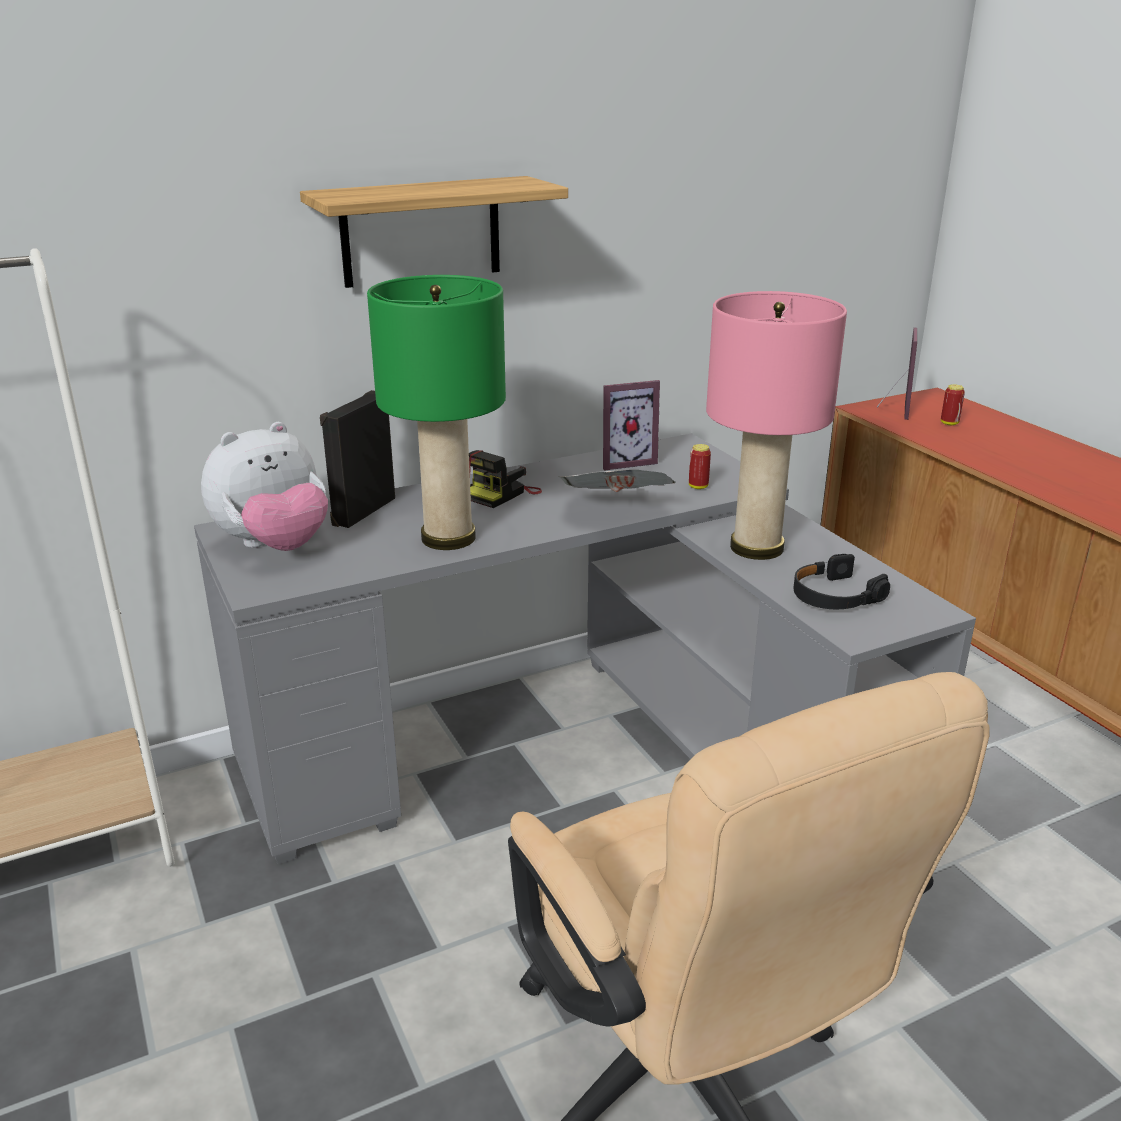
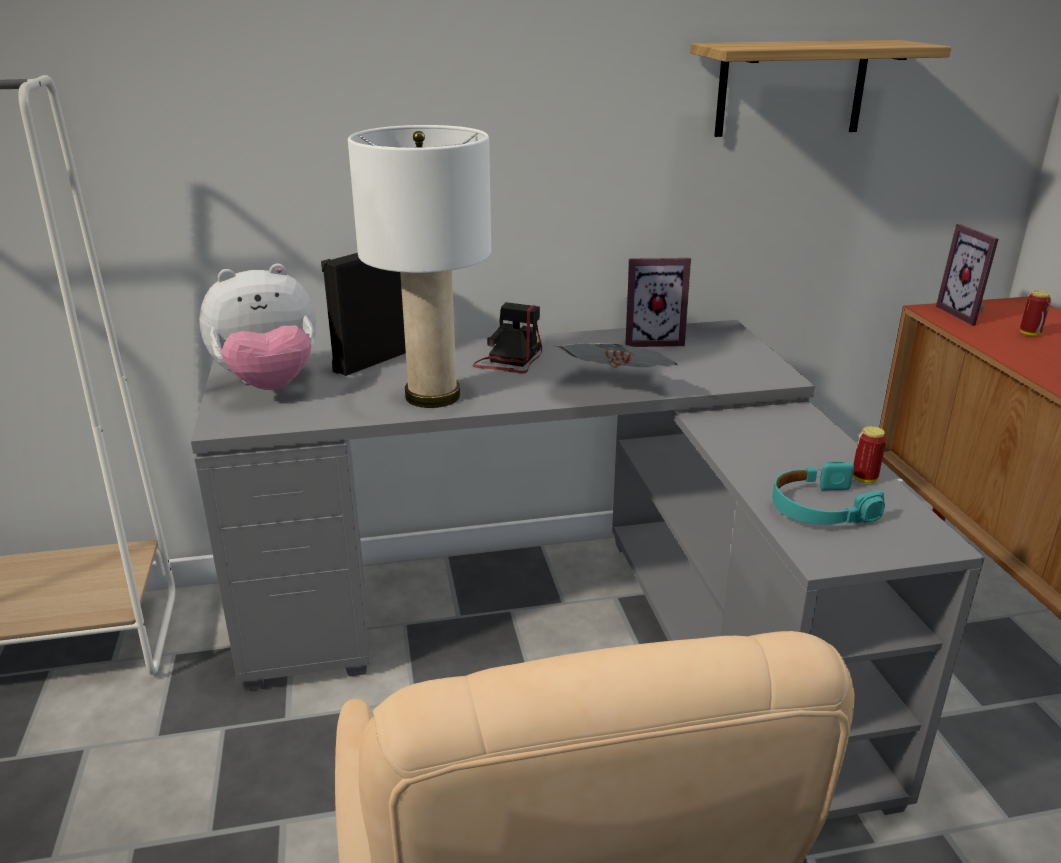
camera: 15 degrees right, 0 degrees up
(421, 231) = (448, 87): shelf -> shelf (791, 88)
(449, 538) = (433, 396): green table lamp -> white table lamp
(502, 494) = (510, 360): camera -> camera turned 150 degrees clockwise
(698, 487) = (715, 373): can -> can (864, 479)
(757, 547) = (756, 444): pink table lamp -> none
(834, 595) = (820, 508): black headphones -> turquoise headphones
(892, 410) = (967, 314): picture frame -> picture frame turned 135 degrees clockwise

